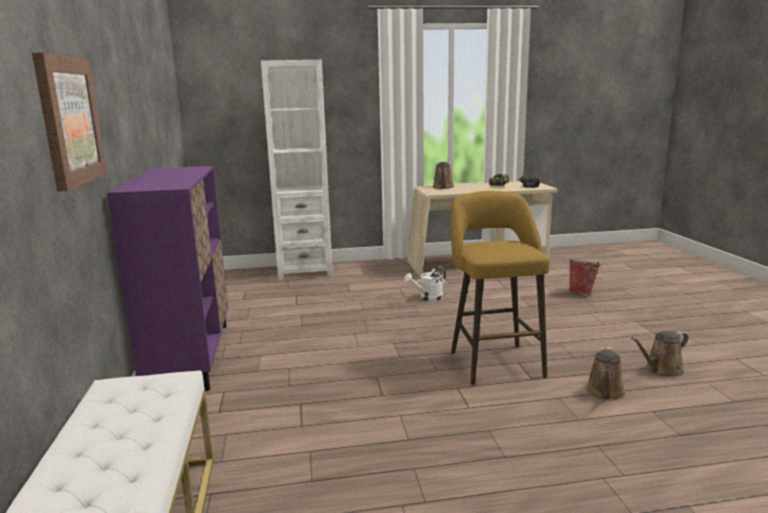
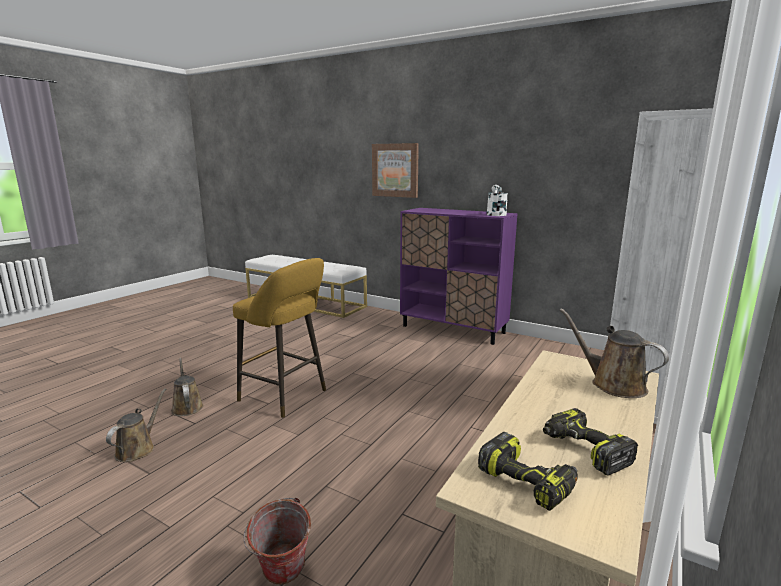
camera: 130 degrees right, 0 degrees up
(428, 298) = (445, 436): white watering can -> white watering can (495, 214)

